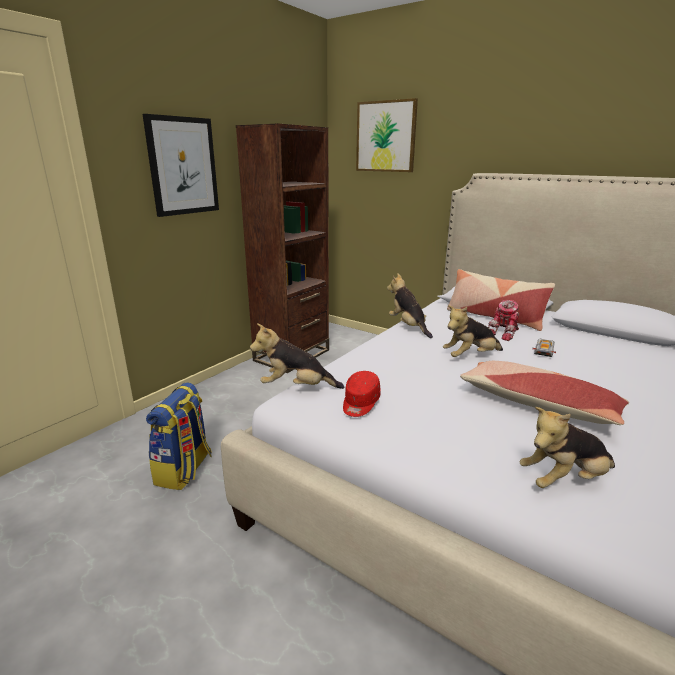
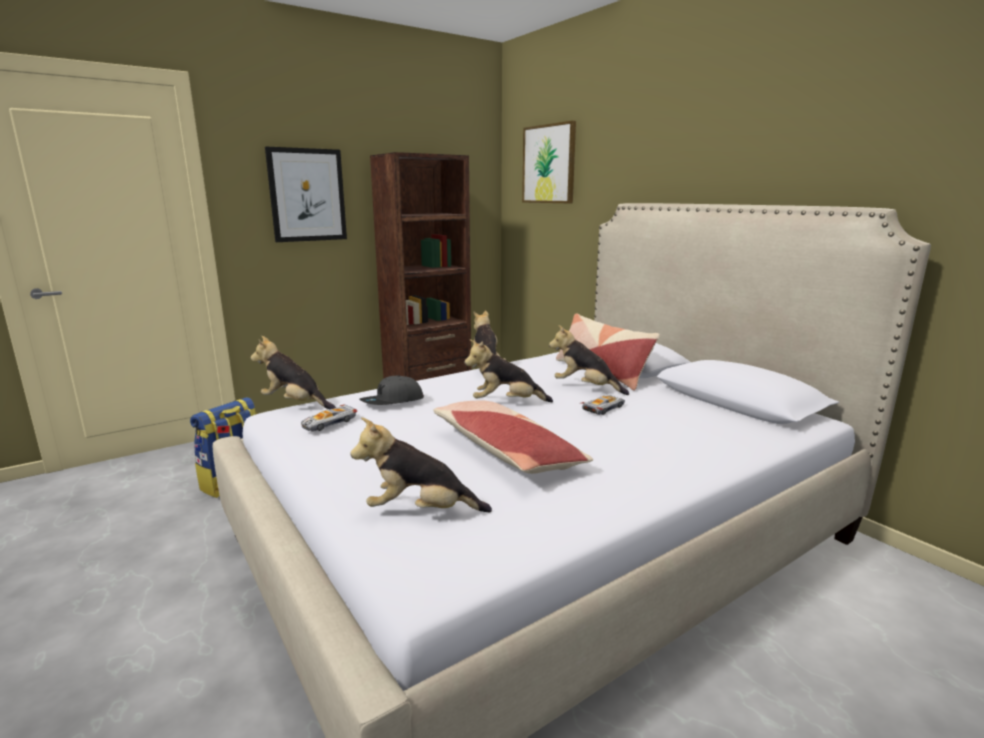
camera: 20 degrees right, 5 degrees down
(360, 403) = (329, 423): red cap -> toy car
(382, 371) = (392, 402): none -> grey cap
(504, 333) = (585, 388): toy robot -> plush toy

